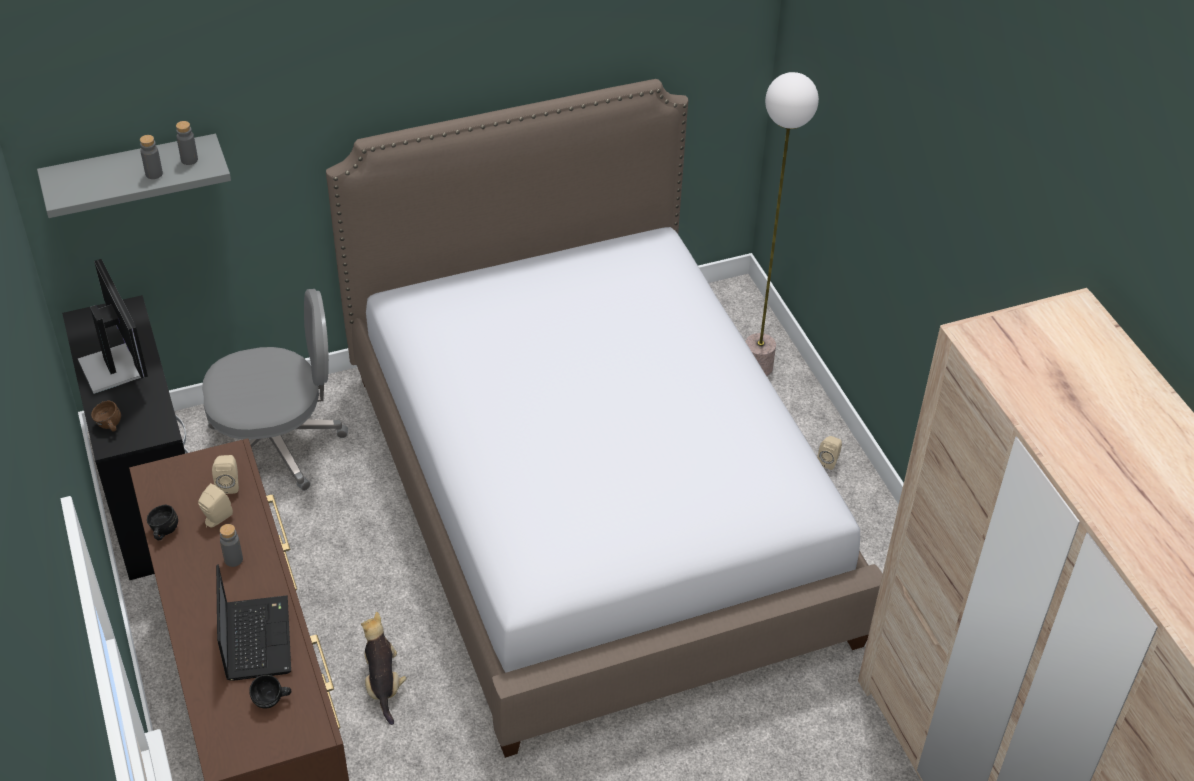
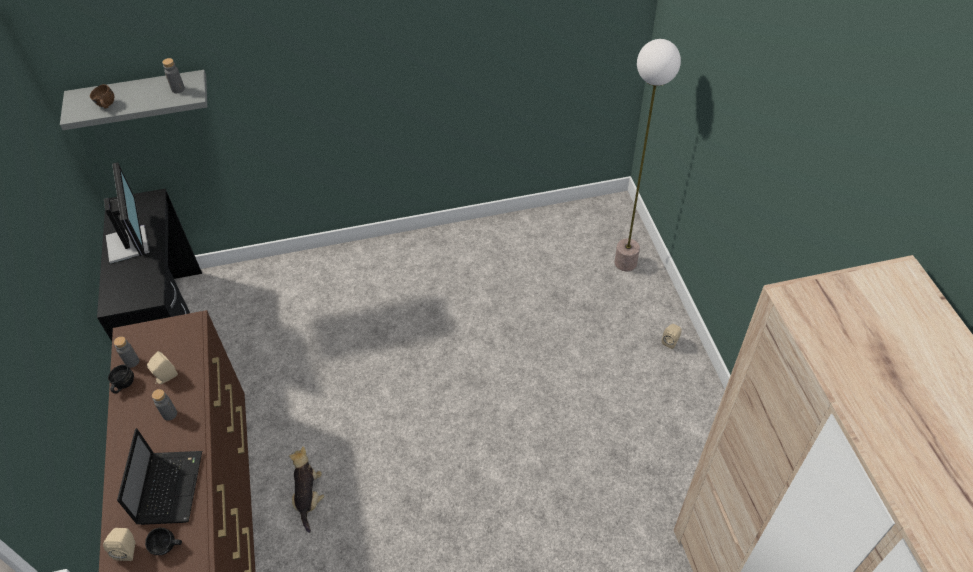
camera: 10 degrees right, 5 degrees up
(109, 426) = (114, 291): brown mug -> brown mug (105, 106)
(154, 174) = (148, 99): grey bottle -> grey bottle (132, 362)
(229, 484) = (182, 348): beige speaker -> beige speaker (128, 549)
(278, 444) = (271, 298): grey office chair -> none
(593, 502) = (489, 361): bed -> none

